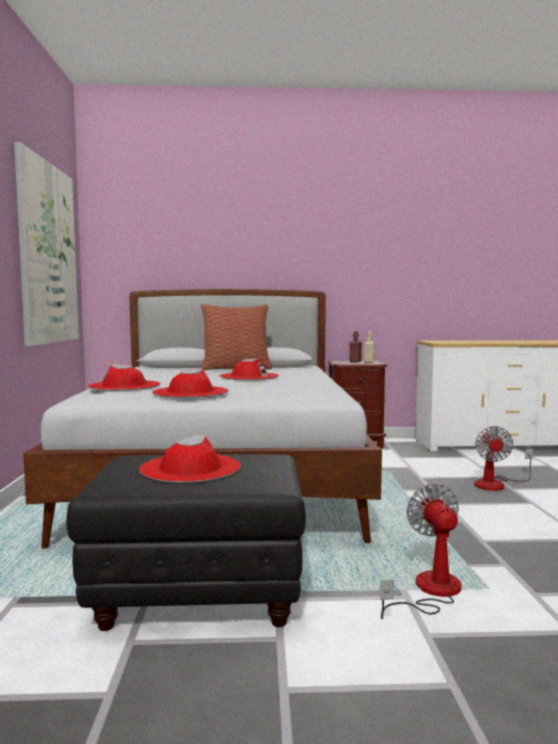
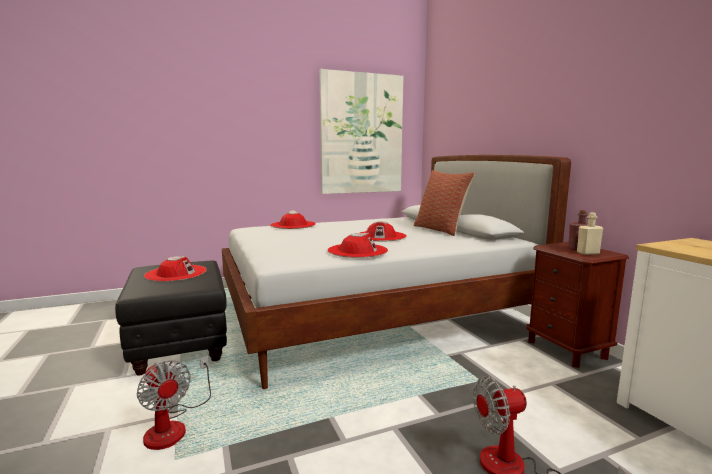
camera: 70 degrees right, 5 degrees up
(190, 392) = (278, 235): red hat -> red hat (357, 250)
(429, 591) = (173, 426): fan -> fan turned 75 degrees clockwise

